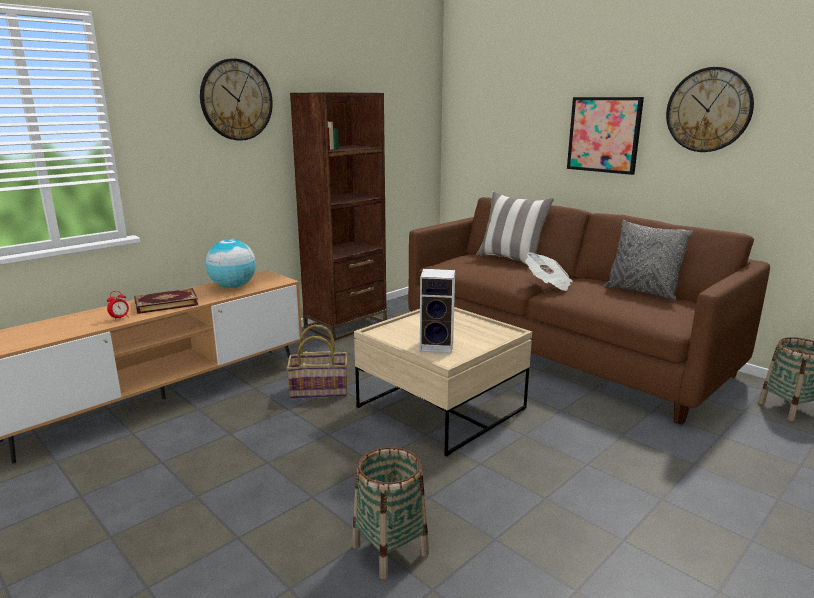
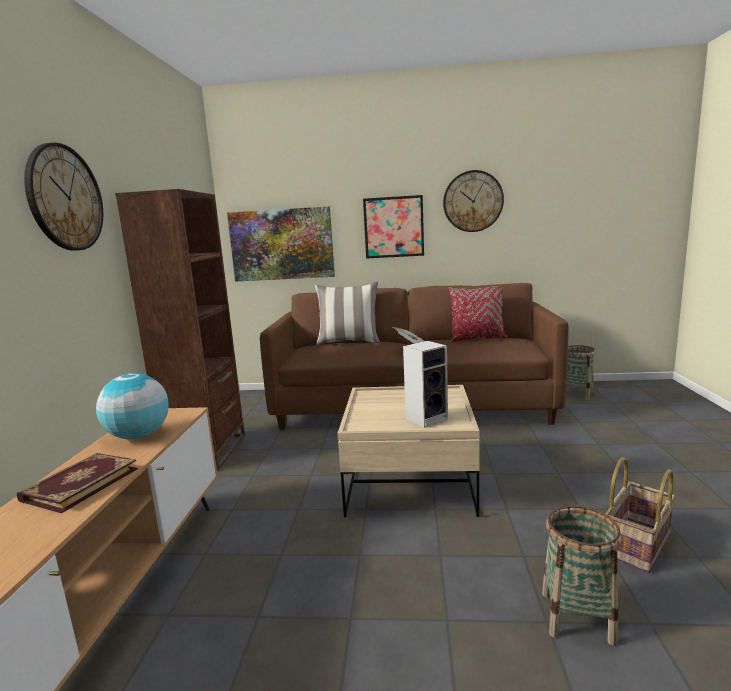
camera: 40 degrees left, 5 degrees down
(120, 318) = (44, 530): alarm clock -> none
(319, 390) = (281, 520): basket -> basket (635, 543)
(490, 141) = (281, 244): none -> picture
(641, 292) = (477, 339): grey pillow -> red pillow

